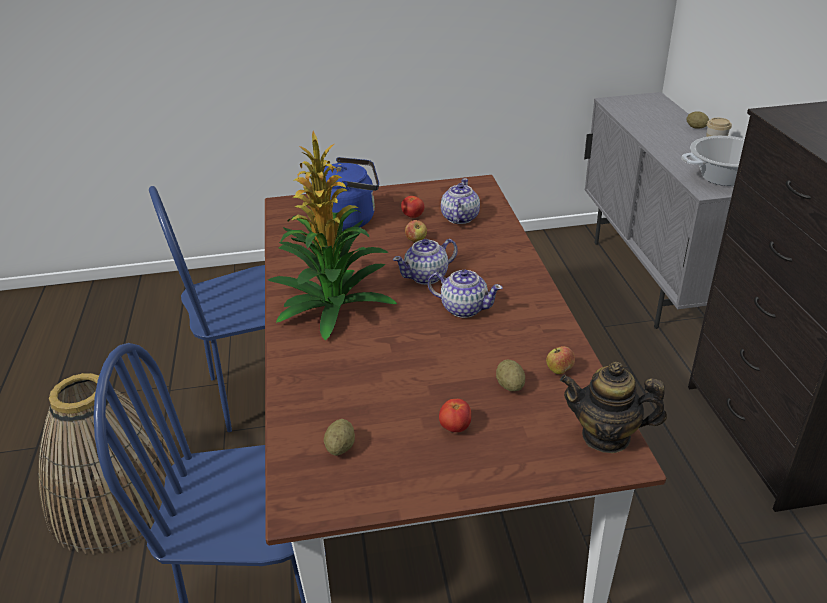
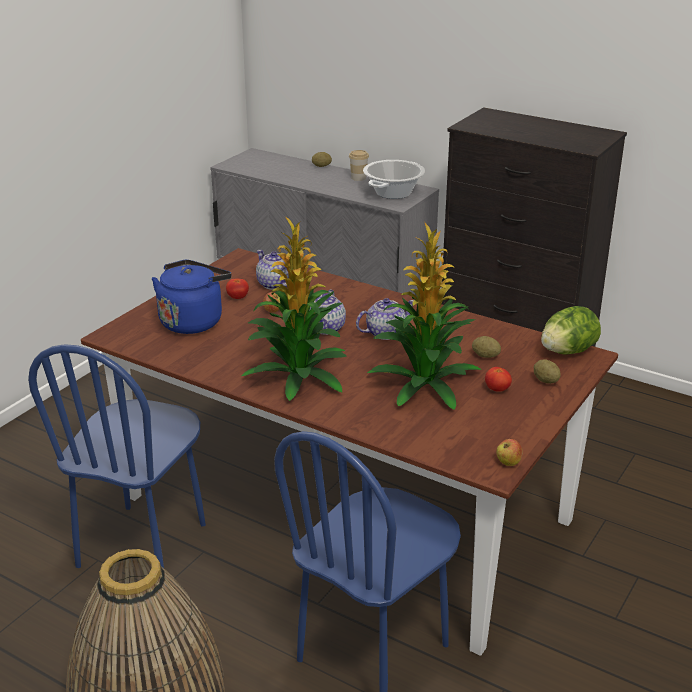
camera: 50 degrees left, 5 degrees down
(340, 447) = (461, 434): potato -> potato (545, 381)
(405, 375) = (423, 383): none -> potted plant
(559, 370) = (494, 335): apple -> apple (508, 462)
(606, 436) = (568, 351): teapot -> lettuce

